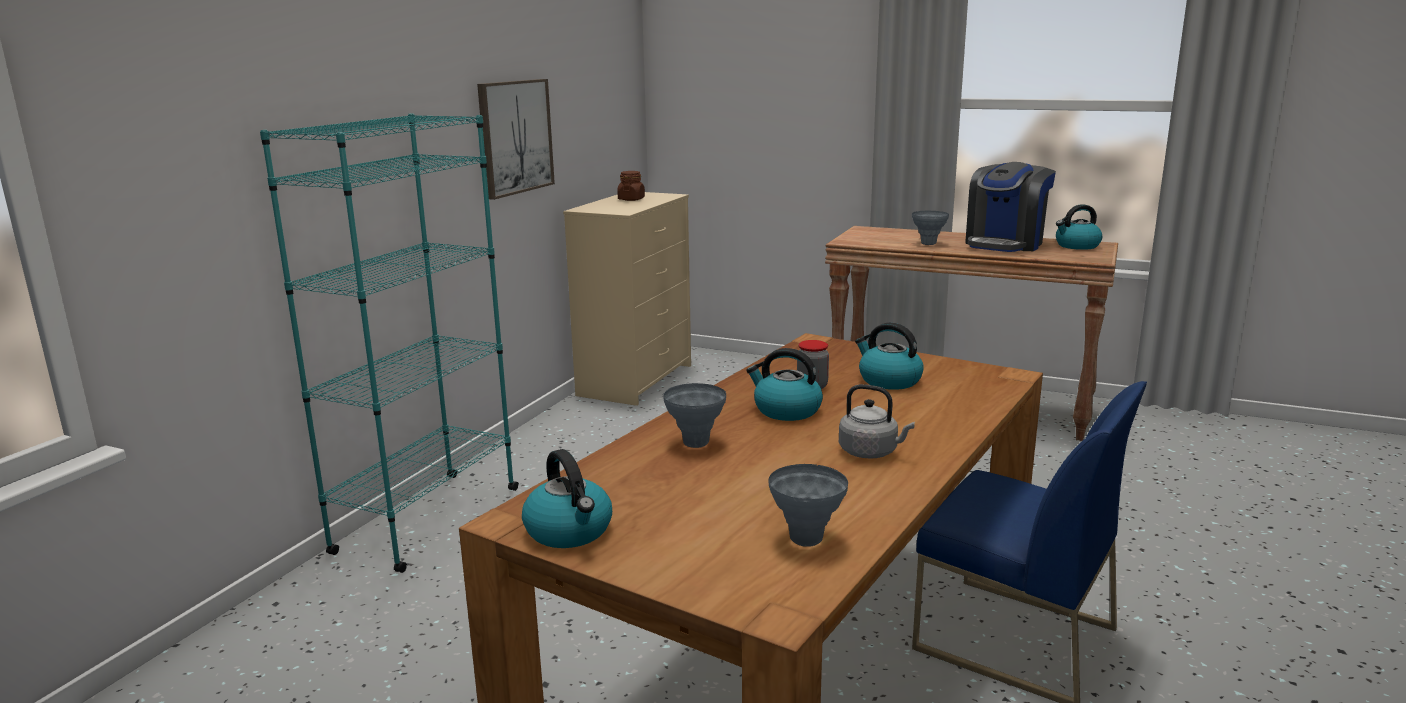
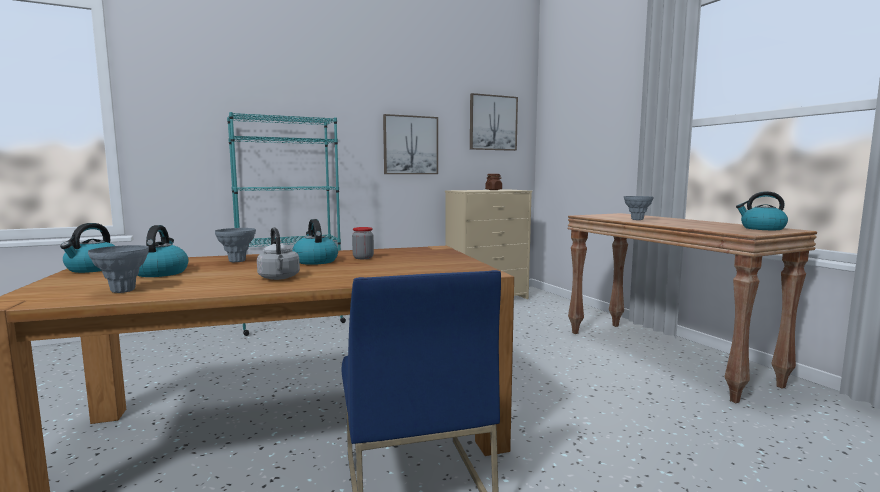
camera: 40 degrees right, 10 degrees down
(602, 78) = (493, 123): none -> picture
(888, 381) = (407, 263): kettle -> kettle (161, 273)
(1005, 244) = (698, 223): coffee machine -> none

